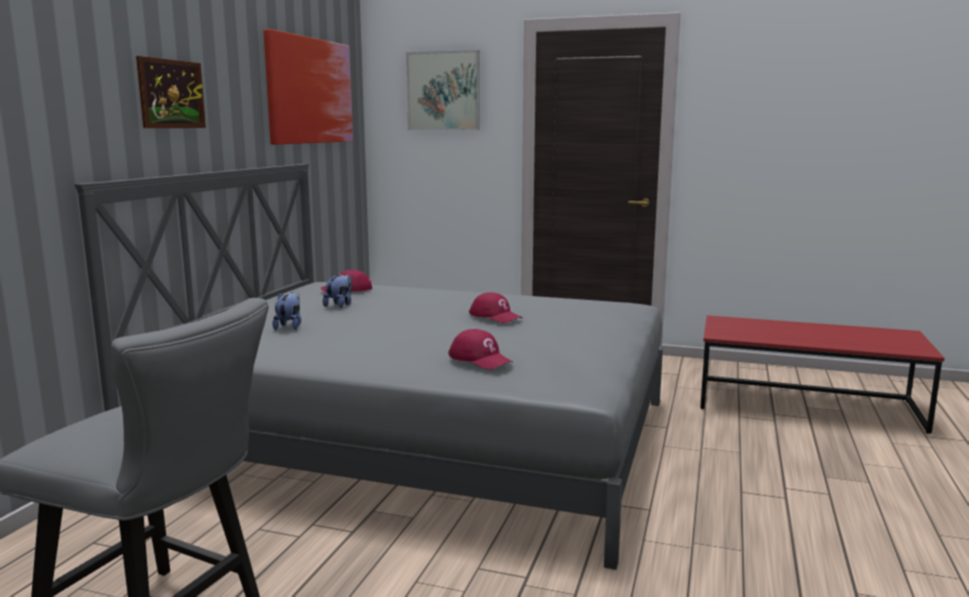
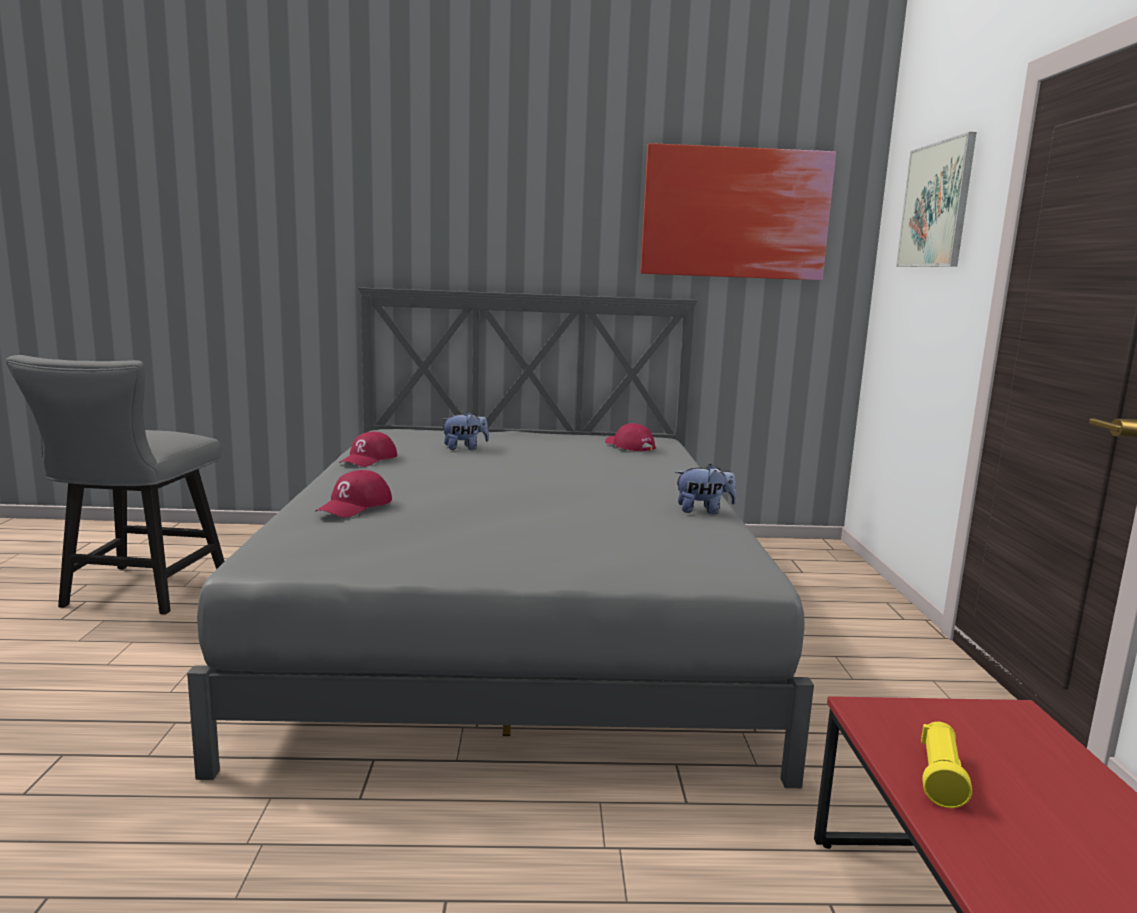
camera: 70 degrees right, 0 degrees up
(171, 94) = (490, 217): picture -> none
(340, 305) = (564, 451): plush toy -> plush toy (703, 511)
(495, 316) = (568, 502): red cap -> red cap (369, 459)
(767, 336) = (940, 778): none -> yellow flashlight

